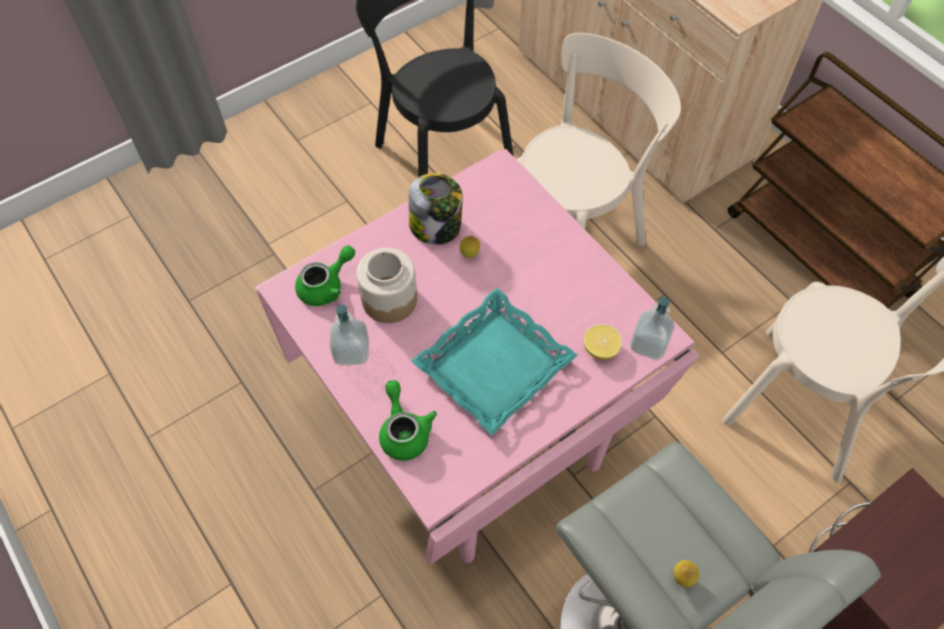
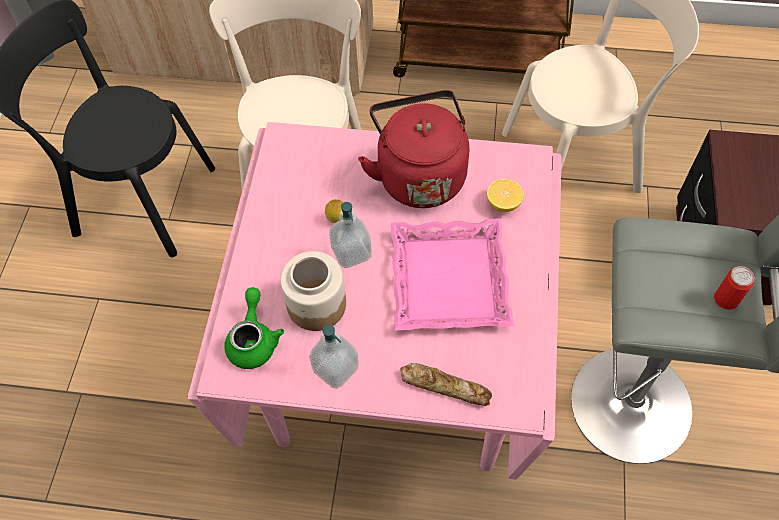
camera: 45 degrees left, 0 degrees up
(404, 431) = (445, 386): green teapot -> bread
(436, 227) = (285, 221): jar -> none
(493, 364) = (448, 280): turquoise tray -> pink tray
(564, 274) = (419, 174): none -> red kettle
(648, 344) = (528, 172): soap dispenser -> soap dispenser (351, 252)
(682, 578) = (726, 299): lemon -> can

